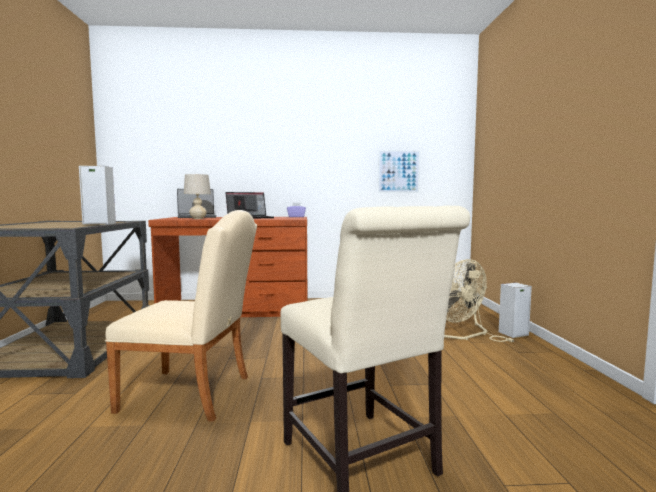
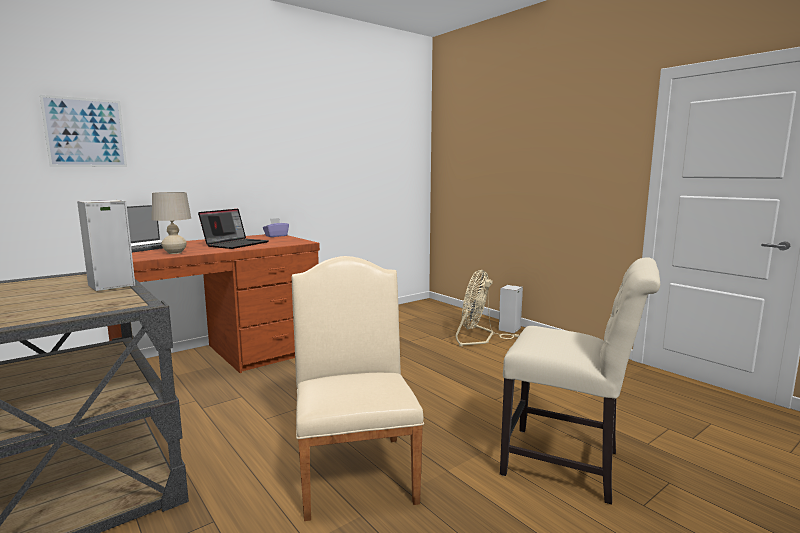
camera: 35 degrees left, 5 degrees up
(194, 394) = (355, 468): beige chair -> beige chair turned 75 degrees counterclockwise
(398, 171) = (369, 177): picture -> picture (85, 132)

